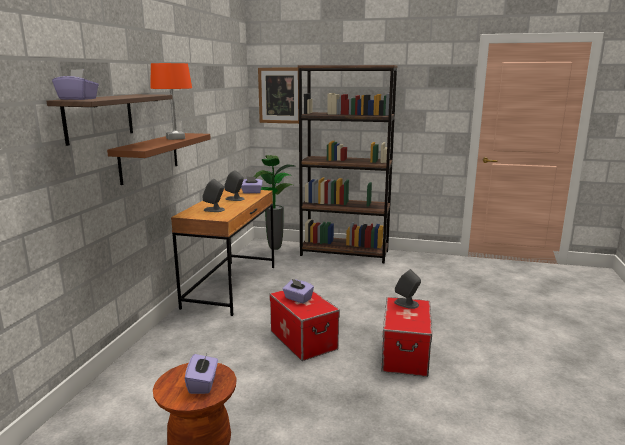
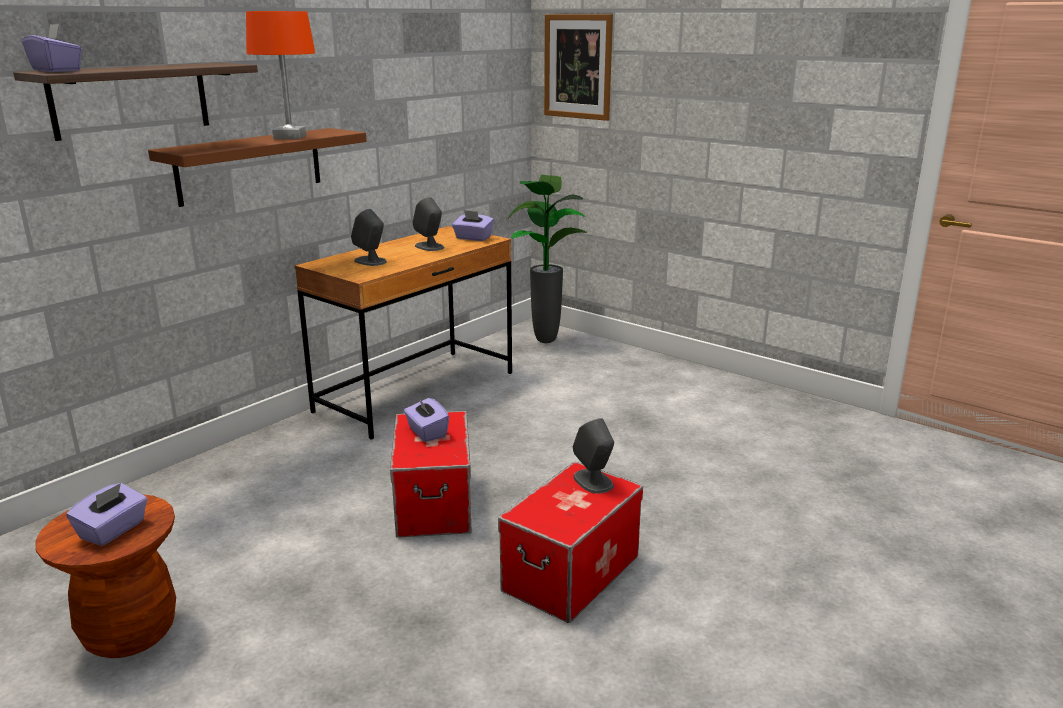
camera: 25 degrees right, 5 degrees up
(344, 253) = (655, 369): brown bookcase -> none

